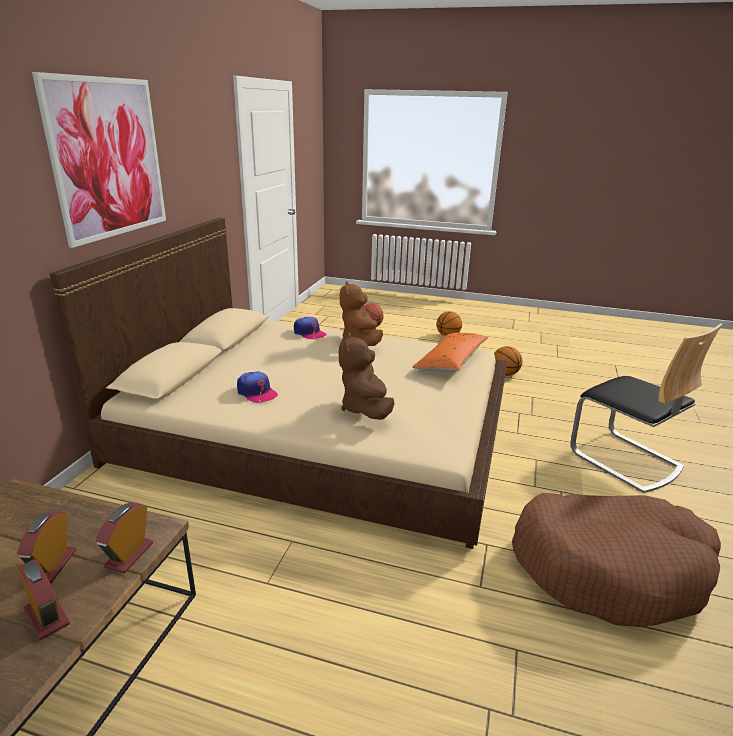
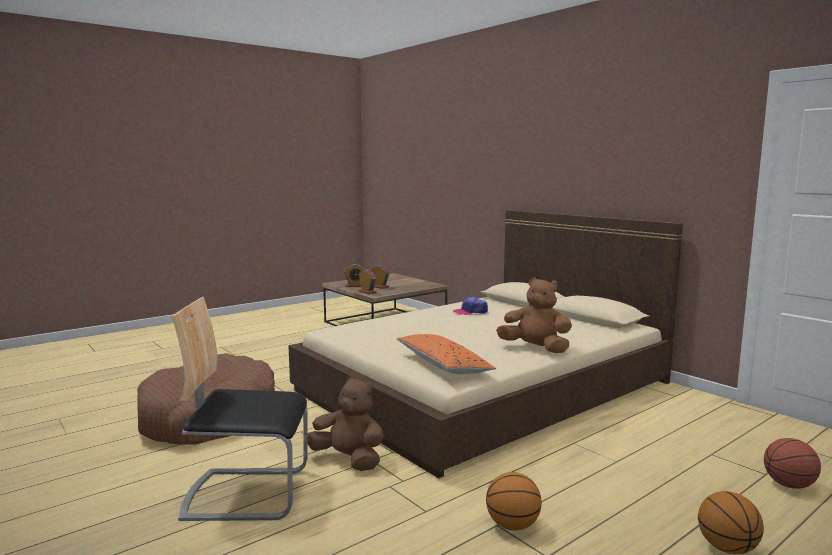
camera: 125 degrees right, 15 degrees down
(108, 158) = (567, 153): picture -> none
(309, 333) = (578, 338): cap -> none
(366, 409) = (405, 325): brown plush toy -> brown plush toy (349, 460)

